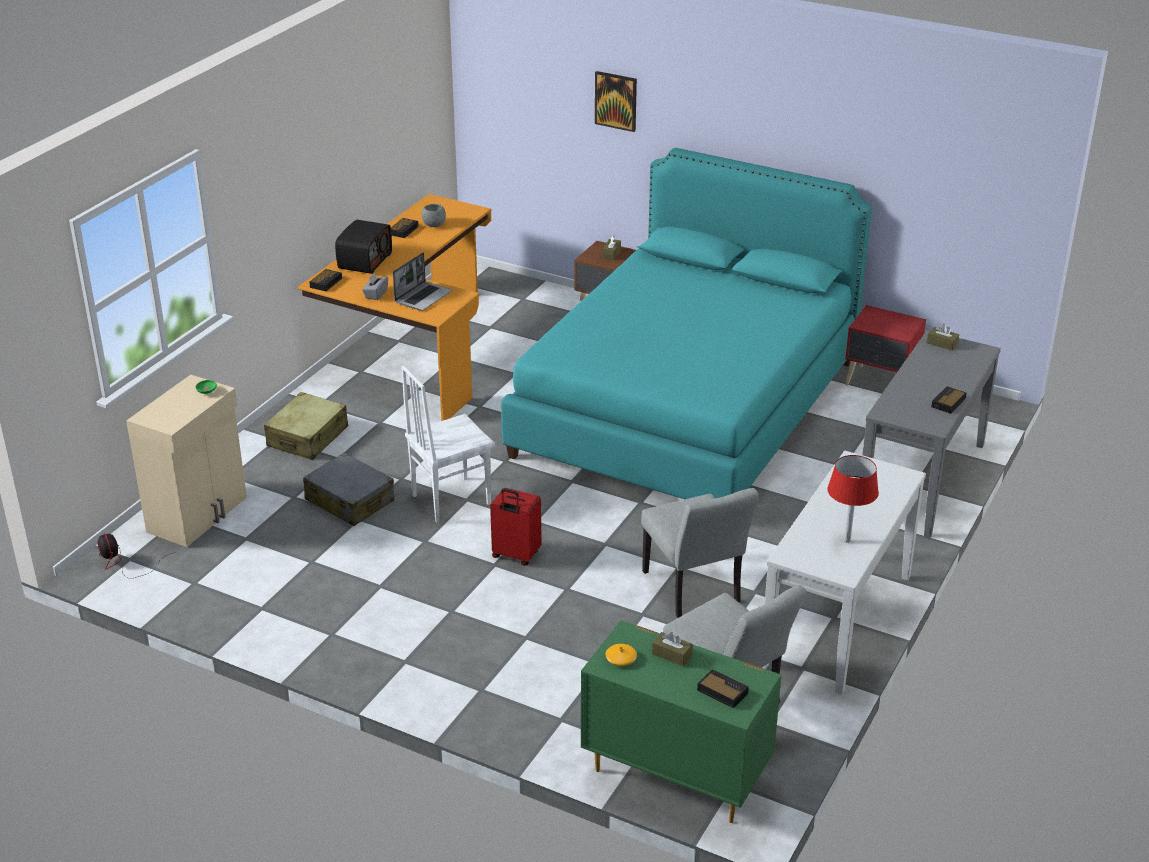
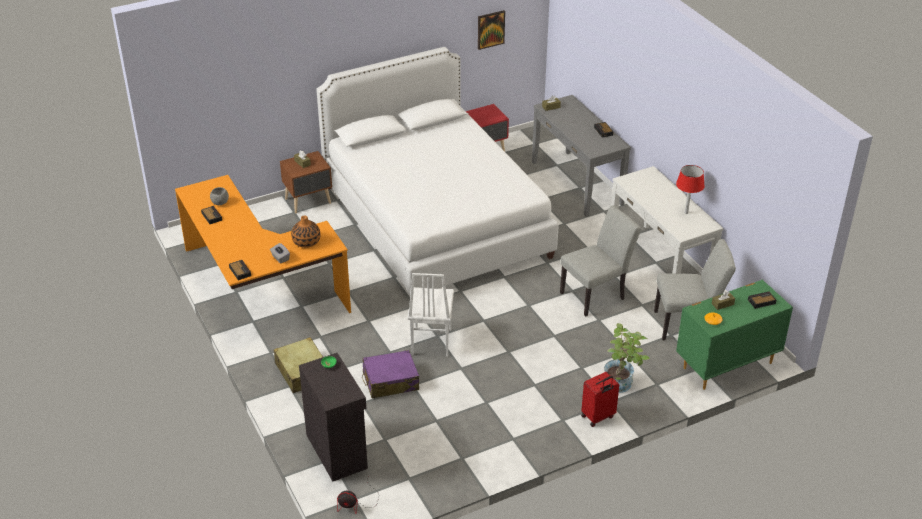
camera: 55 degrees left, 5 degrees up
(199, 514) = (337, 450): beige cabinet -> black cabinet
(349, 501) = (390, 381): grey suitcase -> purple suitcase
(364, 261) = (231, 246): radio -> none
(423, 297) = (306, 242): laptop -> vase
(515, 555) = (507, 340): red suitcase -> red suitcase (598, 417)
(527, 686) = (622, 384): none -> potted plant
(616, 101) = (279, 63): picture -> picture (490, 29)
(686, 408) = (435, 221): turquoise bed -> white bed
(695, 591) = (596, 294): grey chair -> grey chair turned 45 degrees counterclockwise

